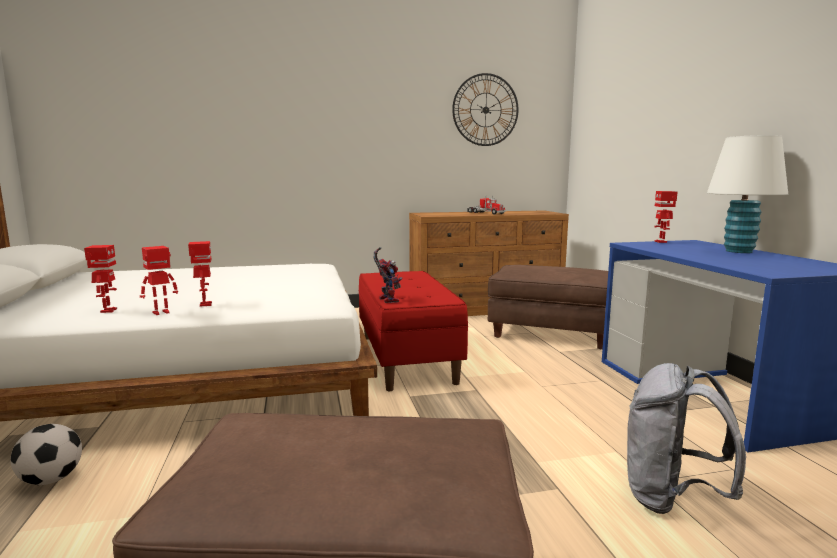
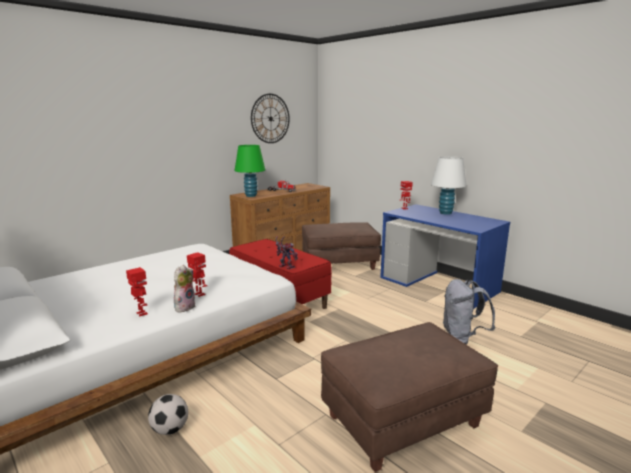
camera: 30 degrees left, 5 degrees up
(161, 313) = (184, 307): toy robot -> plush toy
(432, 214) = (251, 195): none -> green table lamp

